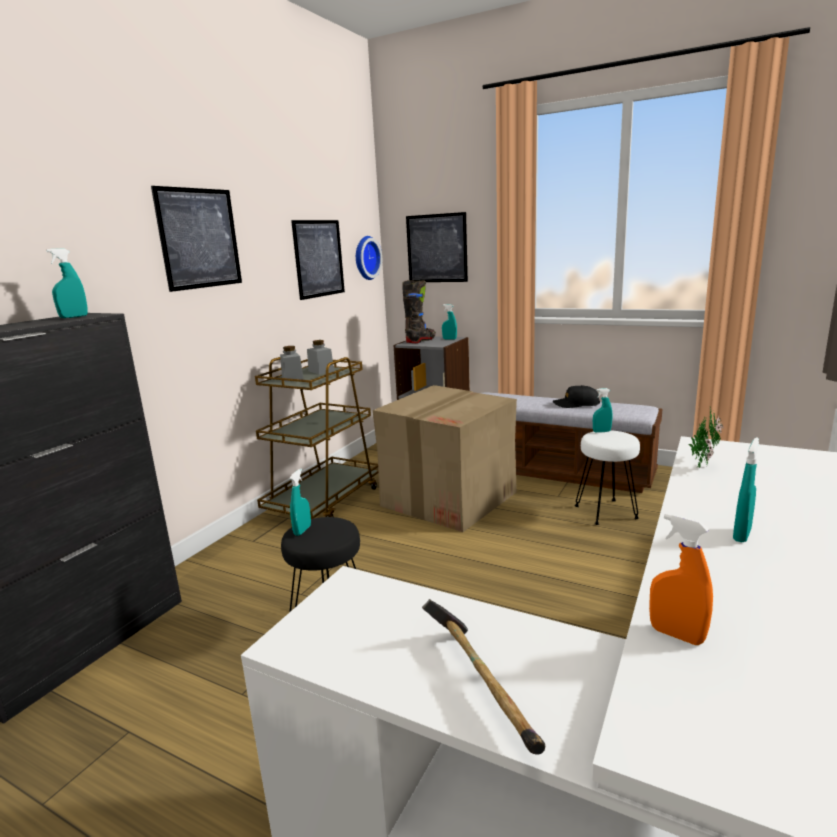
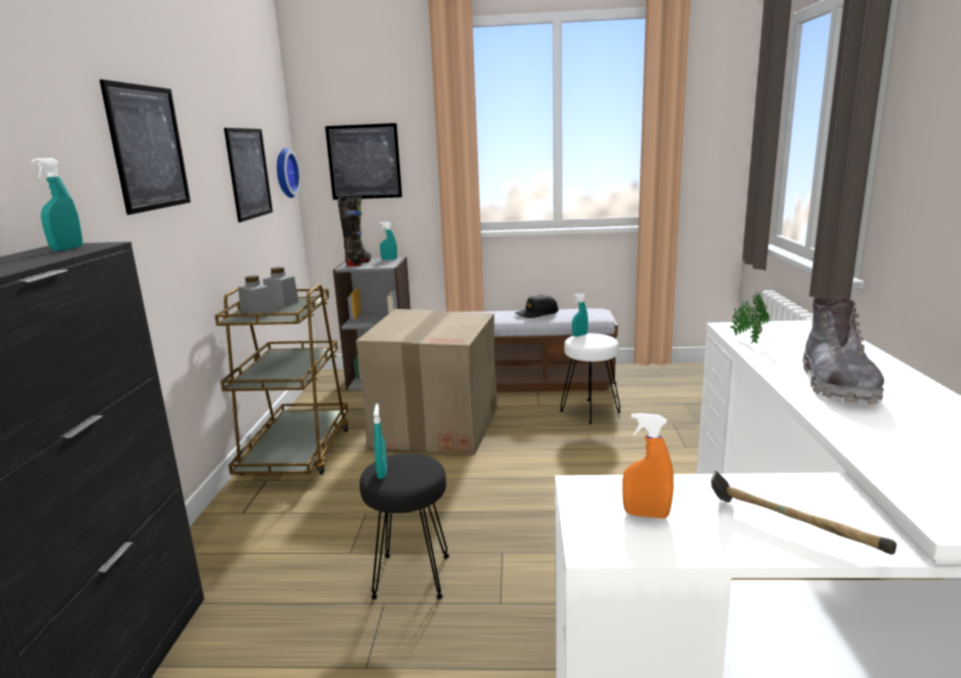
camera: 25 degrees left, 0 degrees up
(676, 635) = (882, 456): orange spray bottle -> orange spray bottle (646, 514)
(741, 535) = (837, 385): turquoise spray bottle -> grey boot

